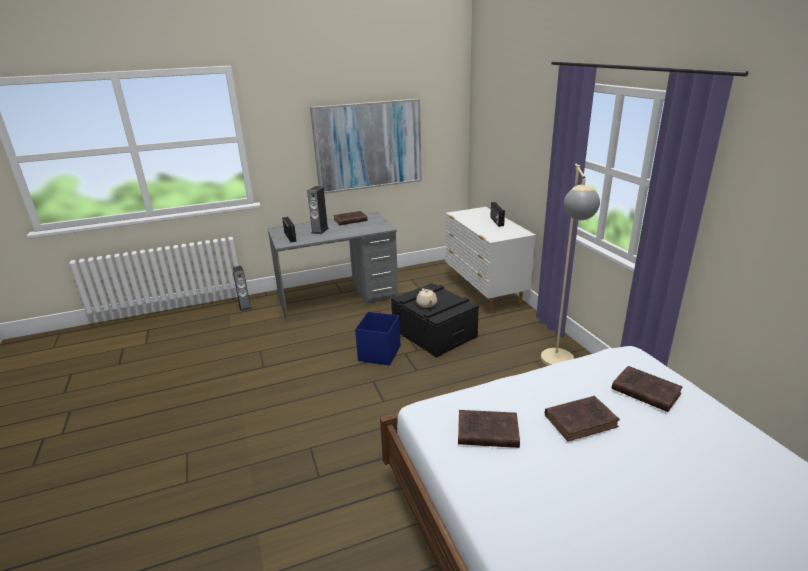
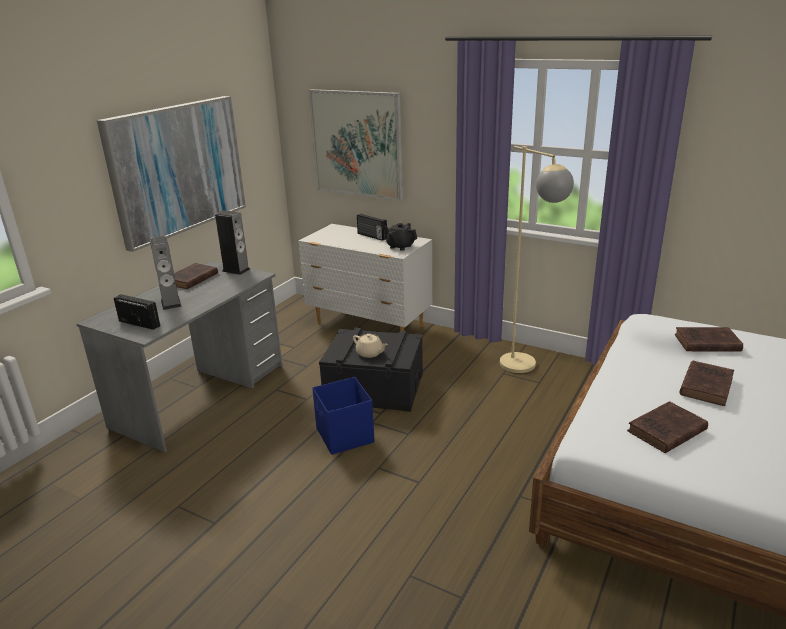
camera: 40 degrees left, 0 degrees up
(245, 306) = (63, 461): speaker -> speaker (236, 270)
(503, 234) = (400, 246): none -> black teapot
(504, 146) = (357, 144): none -> picture

